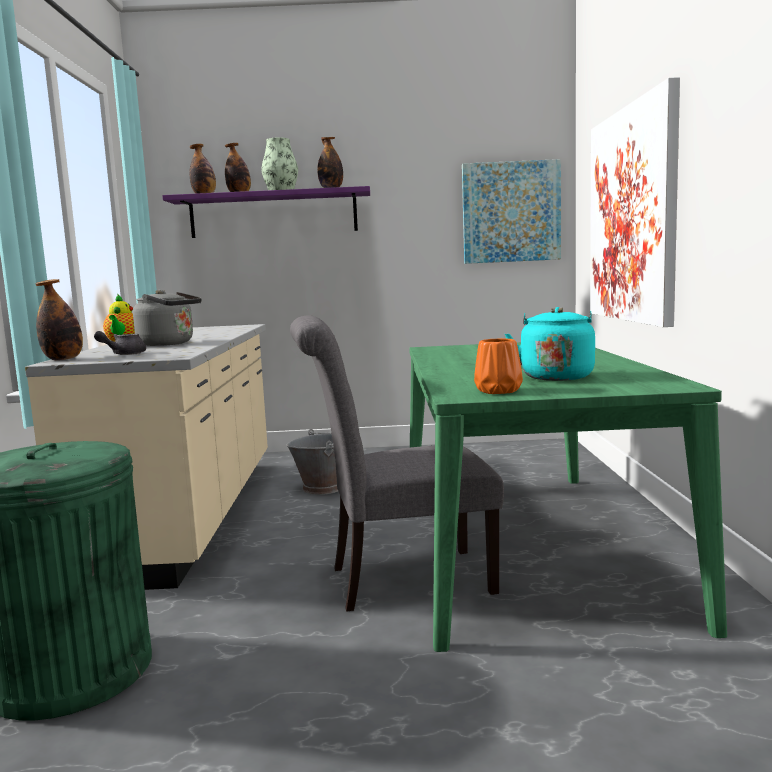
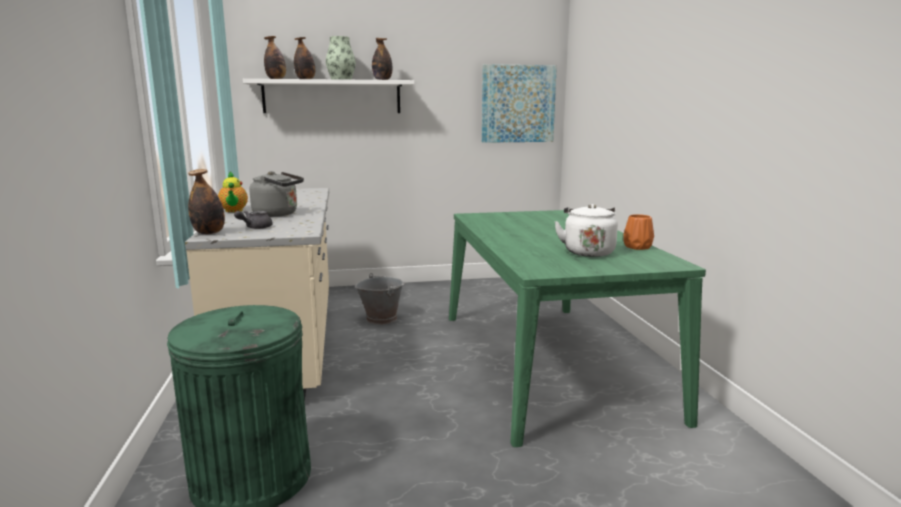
camera: 10 degrees left, 5 degrees up
(273, 214) = (332, 97): purple shelf -> white shelf
(400, 580) = (469, 394): grey chair -> none
(498, 391) = (558, 266): orange vase -> orange vase (638, 247)
(556, 376) = (587, 252): turquoise kettle -> white kettle
(632, 215) = (618, 121): picture -> none

